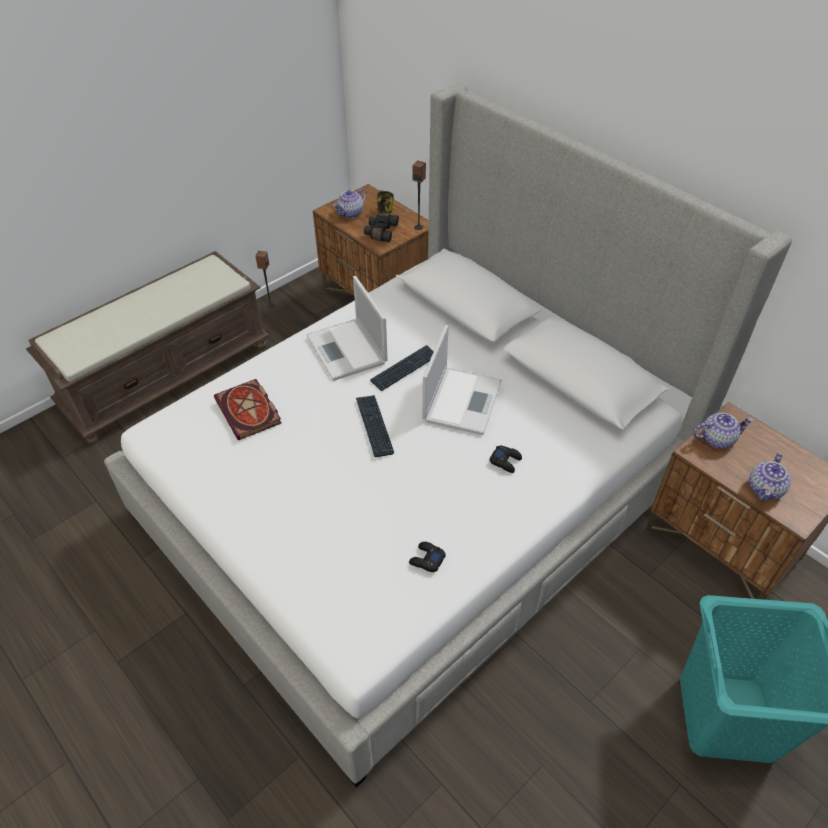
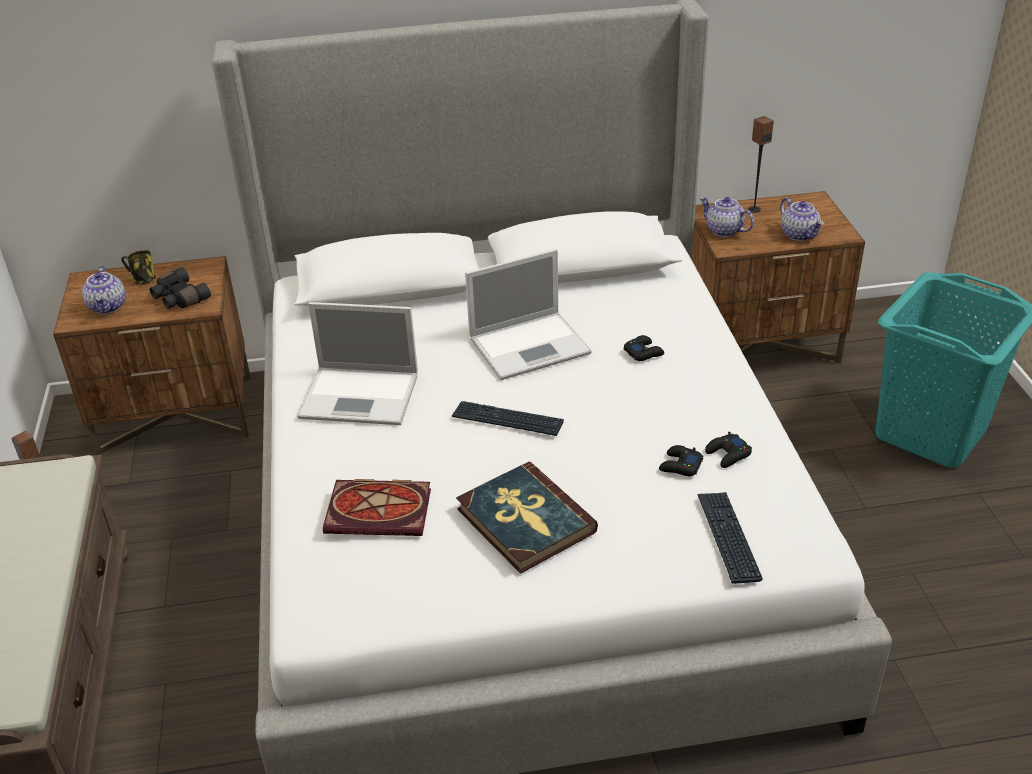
camera: 55 degrees left, 10 degrees down
(283, 480) = (525, 521): none -> book
(394, 537) = (680, 466): none -> black game controller
(405, 369) = (442, 365): keyboard -> keyboard (728, 537)
(418, 227) = (211, 268): speaker -> speaker (754, 209)
(462, 399) = (531, 345): laptop -> laptop turned 105 degrees clockwise
(717, 439) = (723, 230): teapot -> teapot turned 75 degrees counterclockwise

